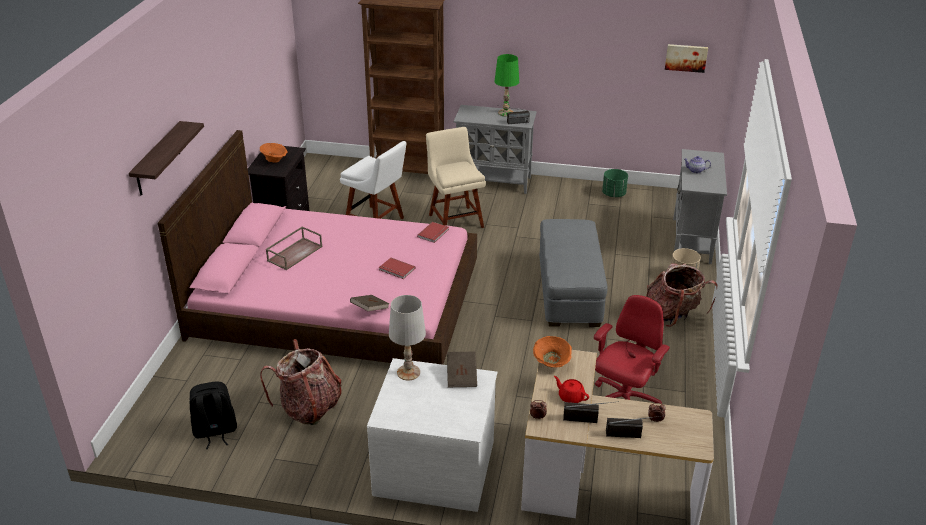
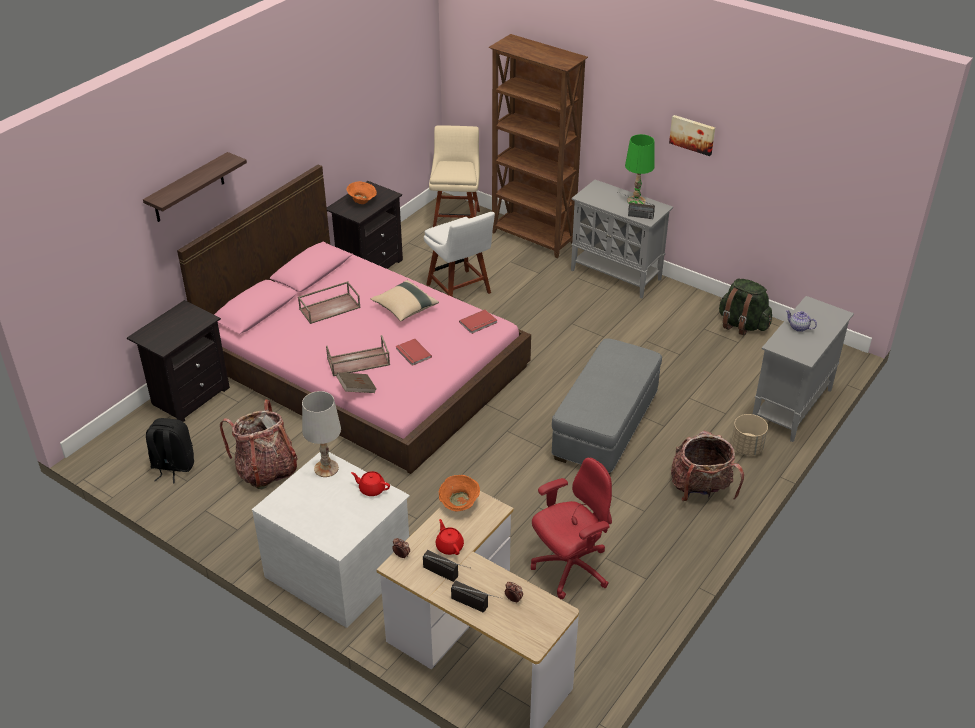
camera: 25 degrees right, 5 degrees up
(188, 368) = (189, 396): none -> black nightstand
(354, 288) = (358, 362): none -> brown tray
(362, 238) = (405, 308): none -> beige pillow
(455, 219) = (542, 309): beige chair -> beige chair (456, 219)
(461, 376) = (371, 489): brown book -> red teapot
(613, 194) = (742, 325): green planter -> green backpack
(686, 57) = (846, 185): picture -> picture (692, 134)

